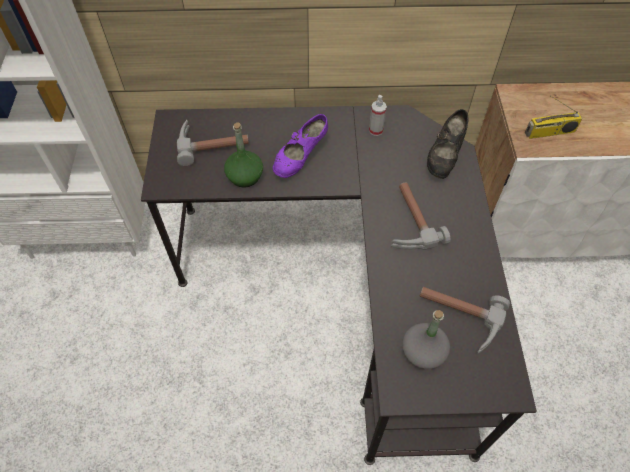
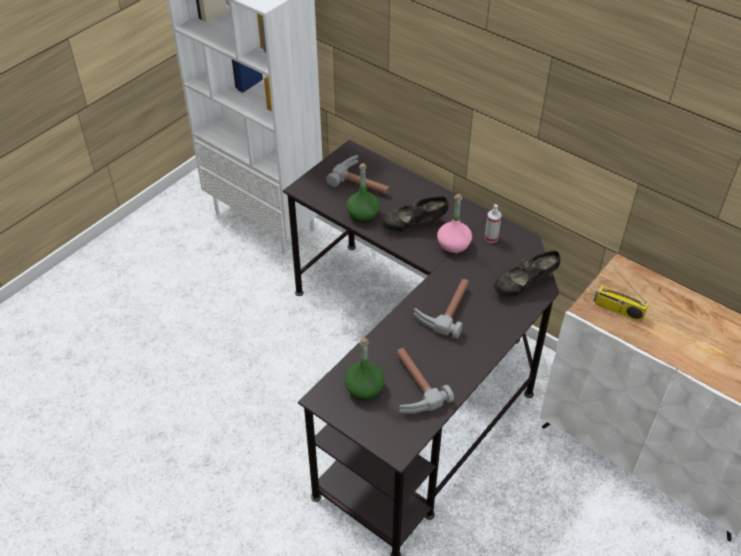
camera: 40 degrees right, 10 degrees down
(300, 158) = (413, 225): purple shoe -> black shoe
(353, 156) = (453, 245): none -> pink bottle
(423, 352) = (364, 388): grey bottle -> green bottle

